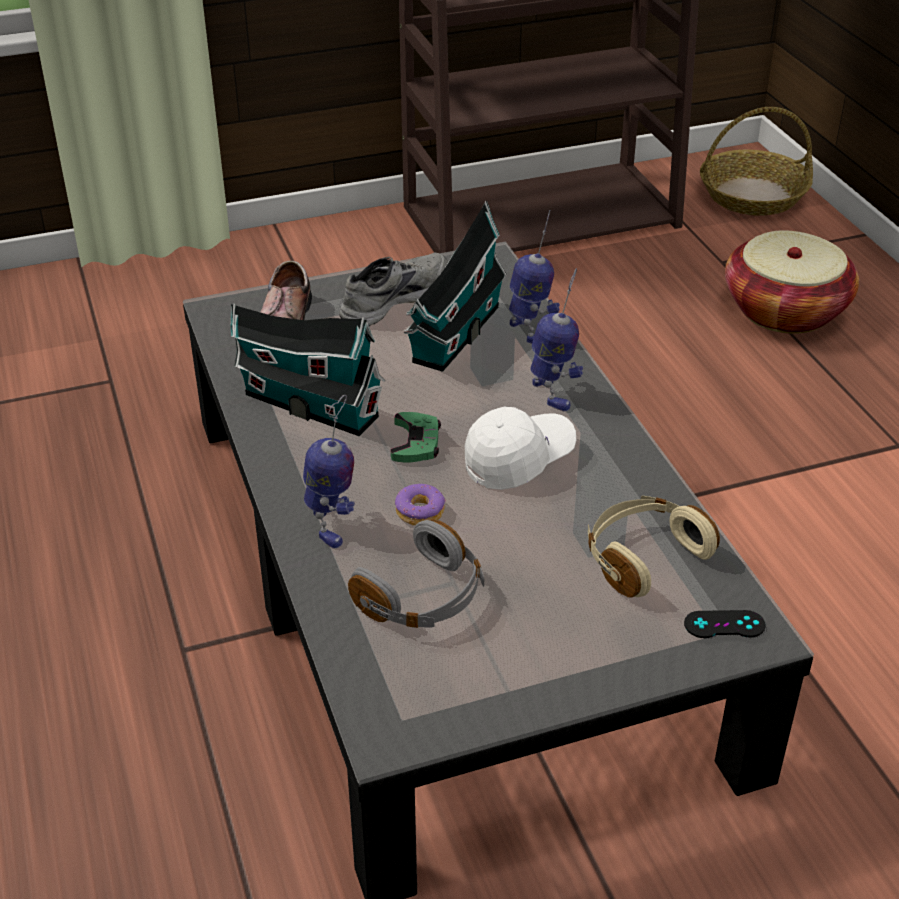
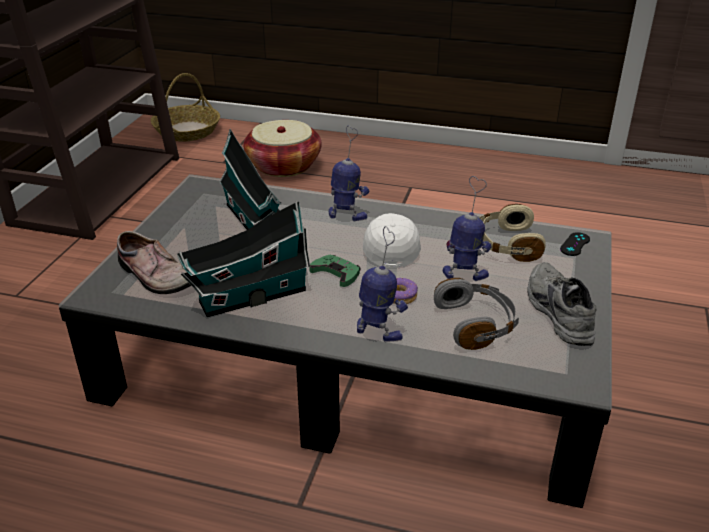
camera: 55 degrees left, 5 degrees down
(392, 298) = (186, 227): grey shoe -> grey shoe (556, 312)
(530, 332) = (284, 200): toy robot -> toy robot (465, 275)

